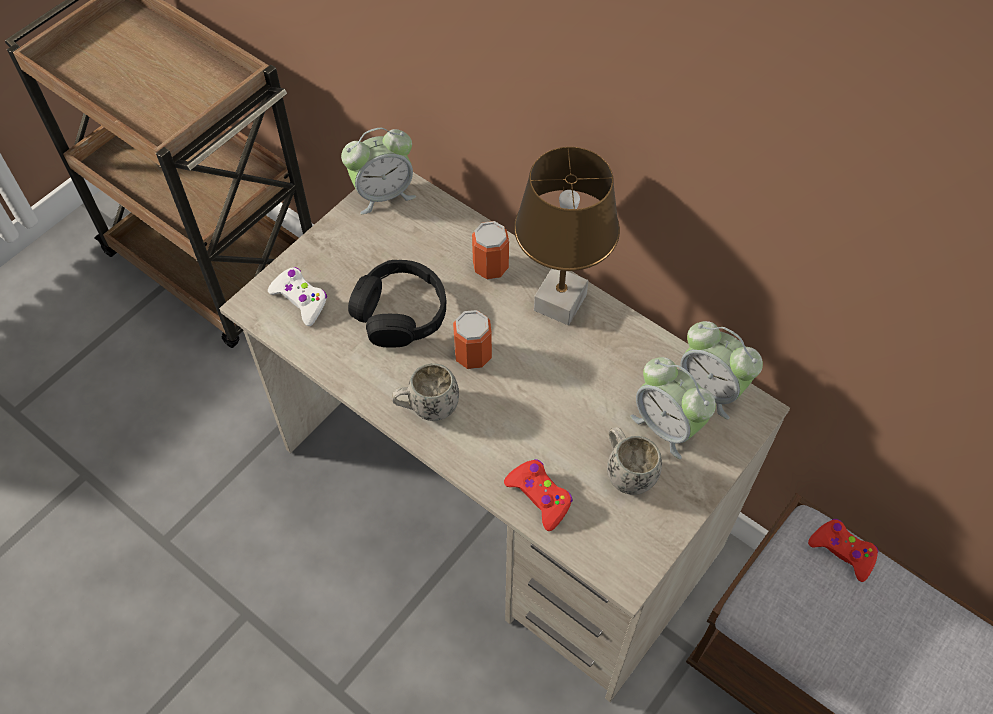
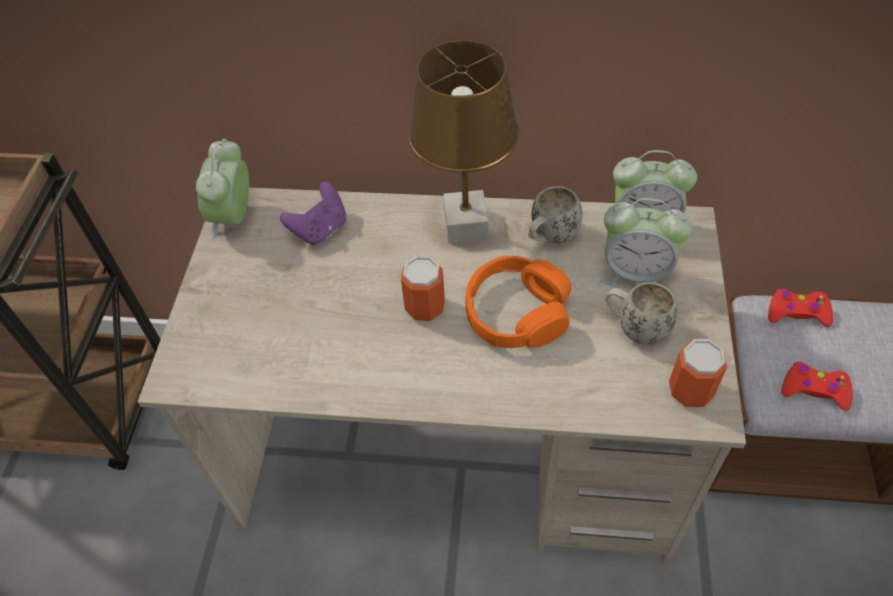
camera: 30 degrees left, 5 degrees down
(300, 300) = (220, 348): white game controller -> none
(383, 194) = (234, 218): alarm clock -> alarm clock turned 150 degrees clockwise
(400, 313) = (328, 308): black headphones -> none
(426, 408) = (418, 376): white mug -> white mug (550, 237)
(441, 241) = (320, 229): none -> purple game controller
(490, 267) = (382, 228): can -> can (690, 391)
(539, 496) = (582, 392): red game controller -> red game controller (814, 390)
(540, 402) = (517, 313): none -> orange headphones

